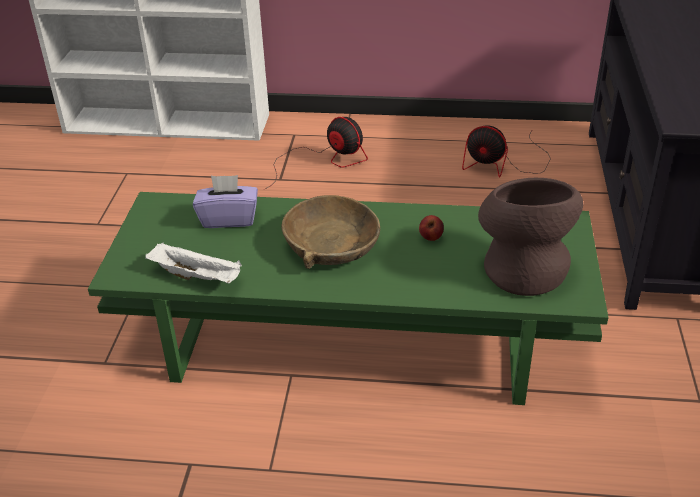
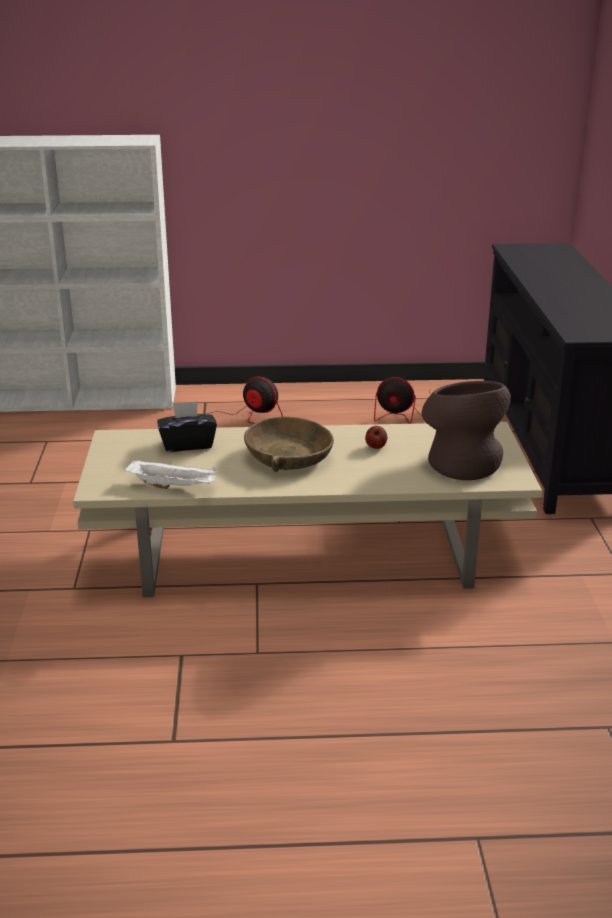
camera: 10 degrees left, 10 degrees down
(229, 218) = (187, 444): purple tissue box -> black tissue box
(354, 336) = (307, 551): green coffee table -> beige coffee table

